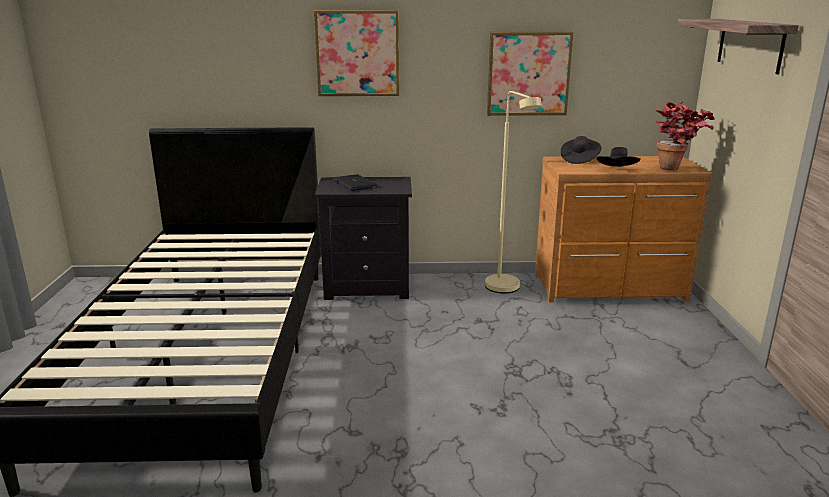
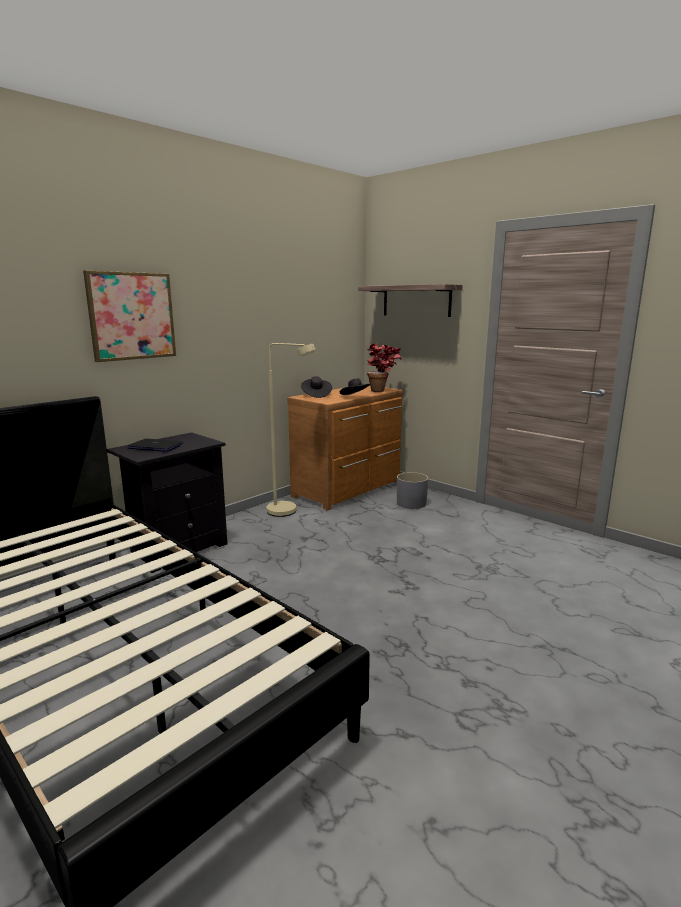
camera: 45 degrees left, 5 degrees down
(528, 74) = (270, 330): picture -> none
(660, 330) = (411, 503): none -> grey planter

